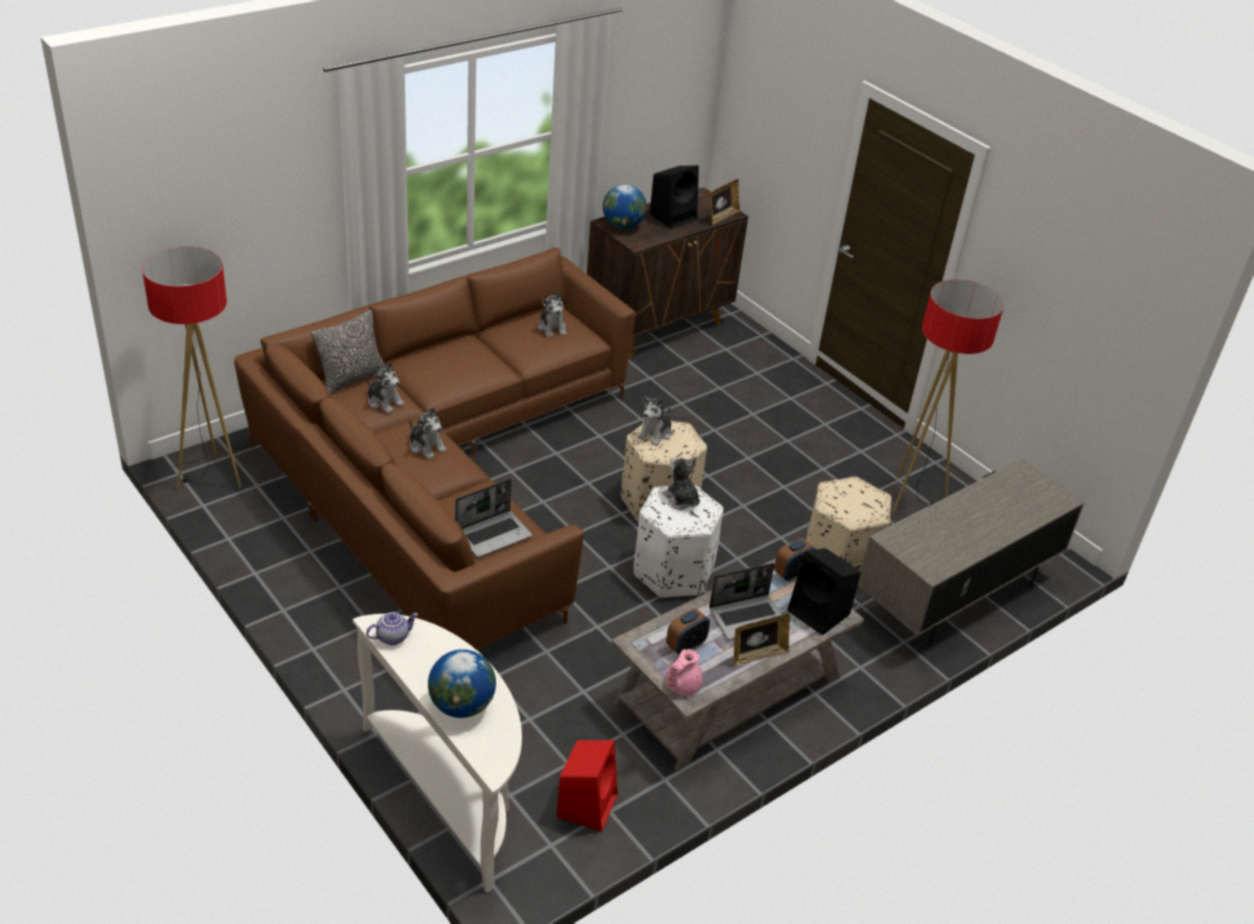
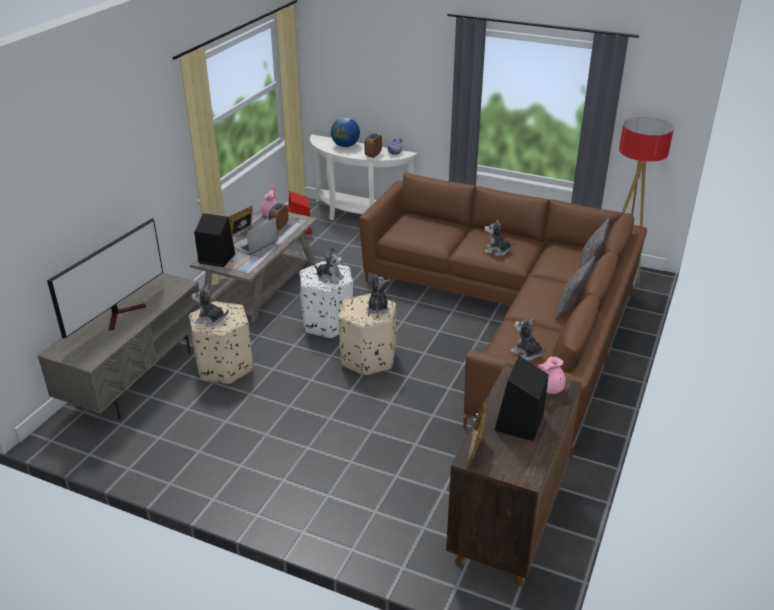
camera: 155 degrees right, 5 degrees down
(384, 402) = (553, 264): plush toy -> plush toy (210, 320)
(446, 347) = (571, 308): none -> pillow
(494, 534) = (412, 228): laptop -> none
(623, 226) = (548, 388): globe -> pink teapot
(792, 574) = (240, 270): alarm clock -> alarm clock (373, 155)
(913, 497) = (182, 439): floor lamp -> none
(980, 521) = (122, 314): none -> television

